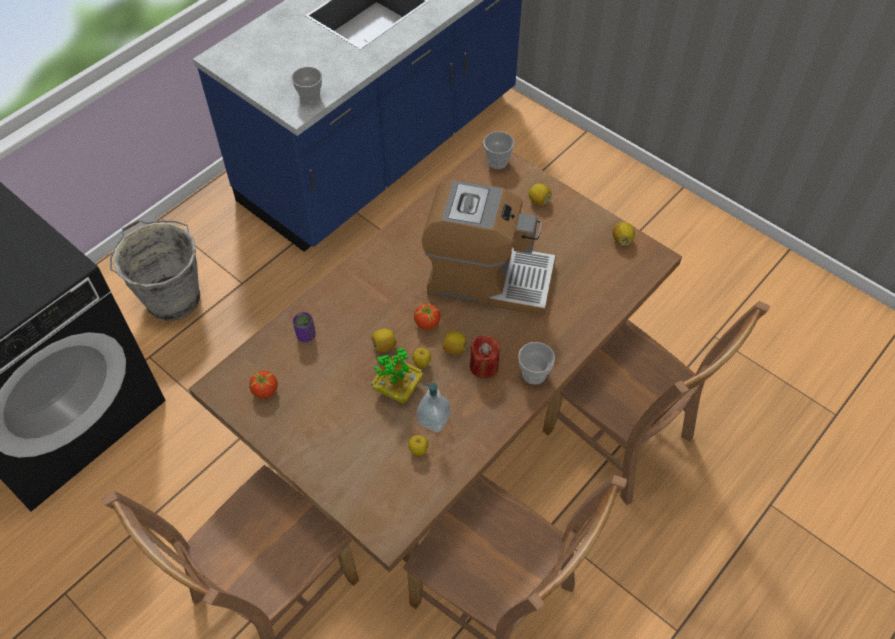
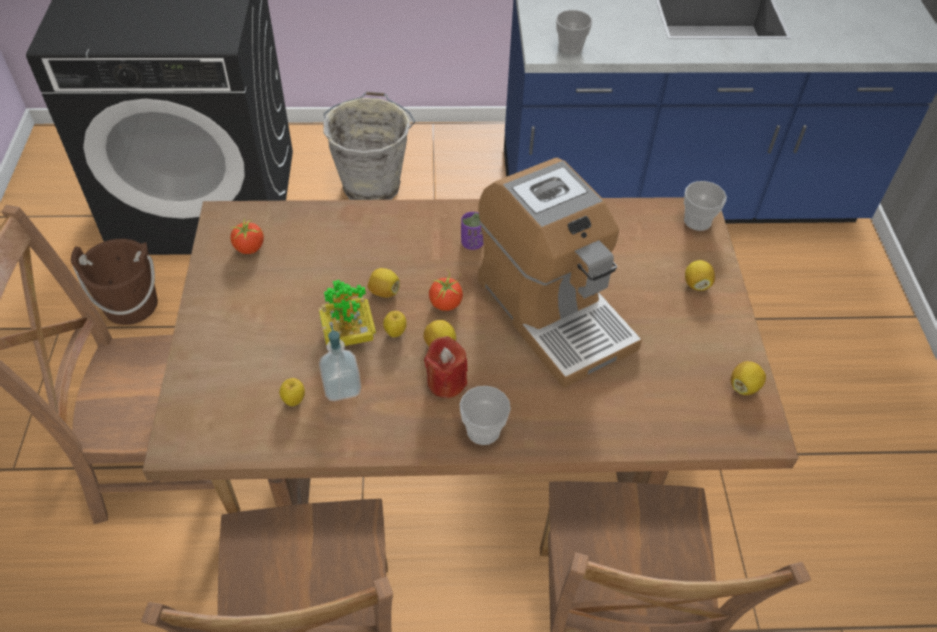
camera: 45 degrees right, 5 degrees down
(100, 529) = (131, 305): none -> brown bucket
(306, 335) = (335, 232): purple cup -> purple cup (472, 243)

